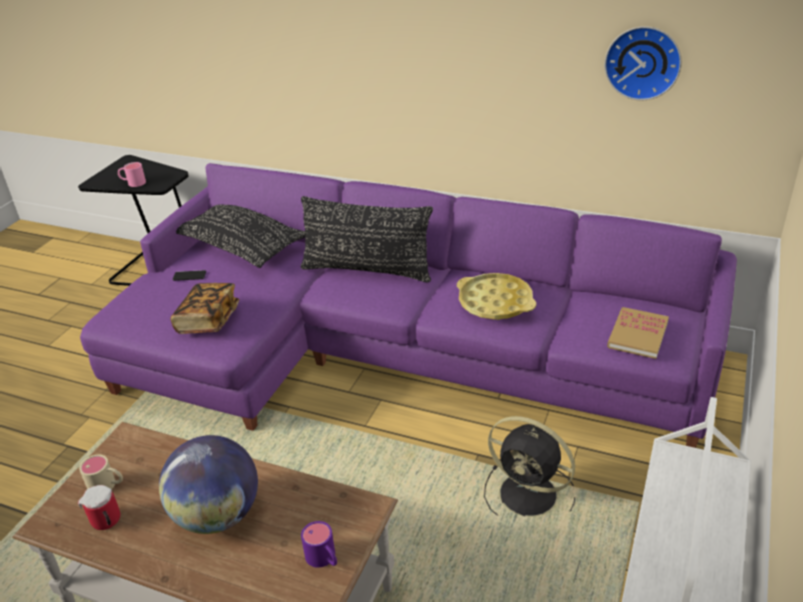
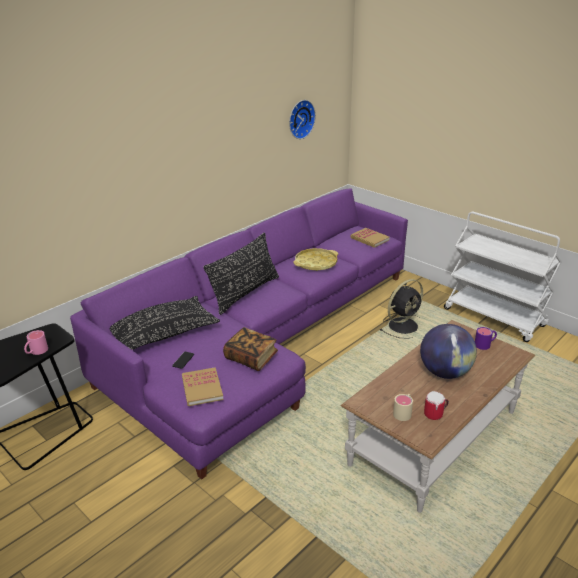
camera: 70 degrees left, 5 degrees down
(137, 305) = (202, 388): none -> book

